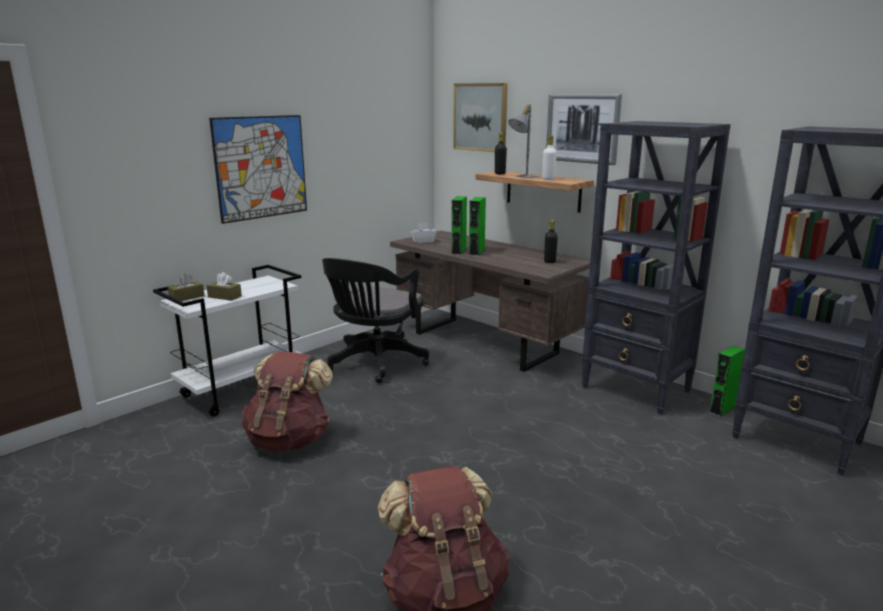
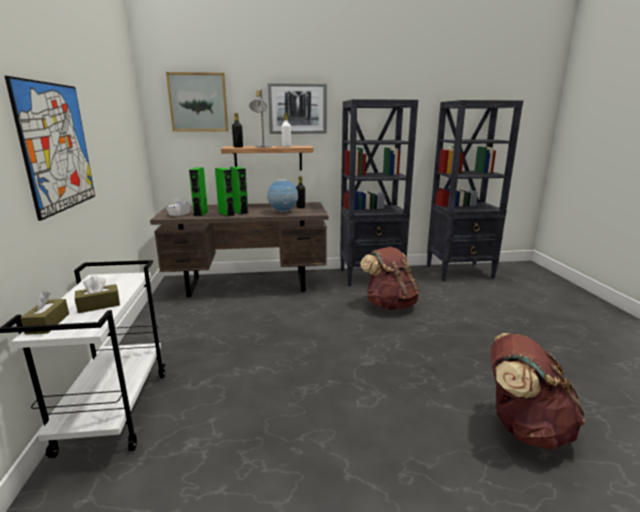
camera: 50 degrees left, 0 degrees up
(289, 440) = (252, 417): brown backpack -> brown backpack (389, 304)
(375, 363) = (199, 329): black office chair -> none
(514, 262) = (283, 212): none -> globe
(722, 409) = (416, 271): green speaker -> green speaker (200, 213)

